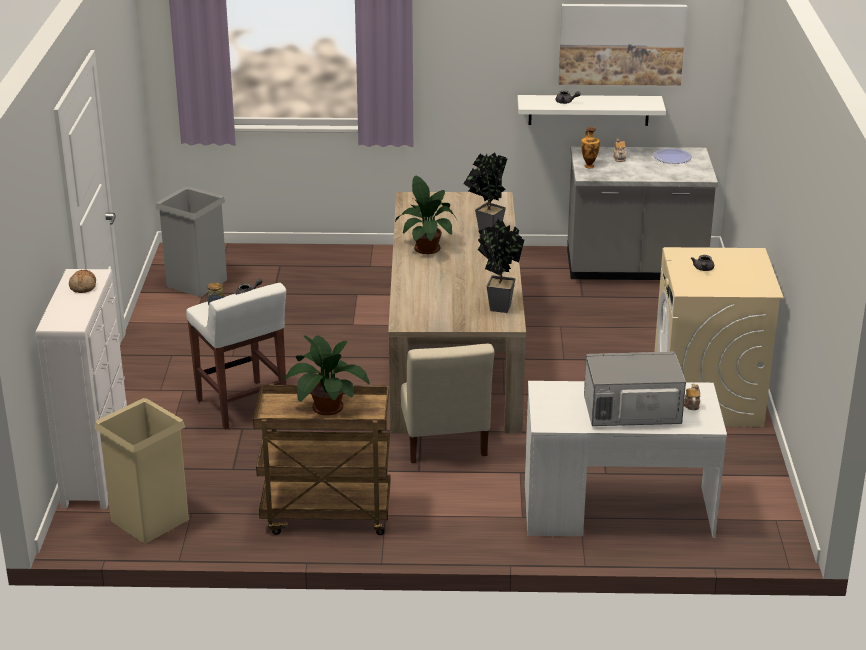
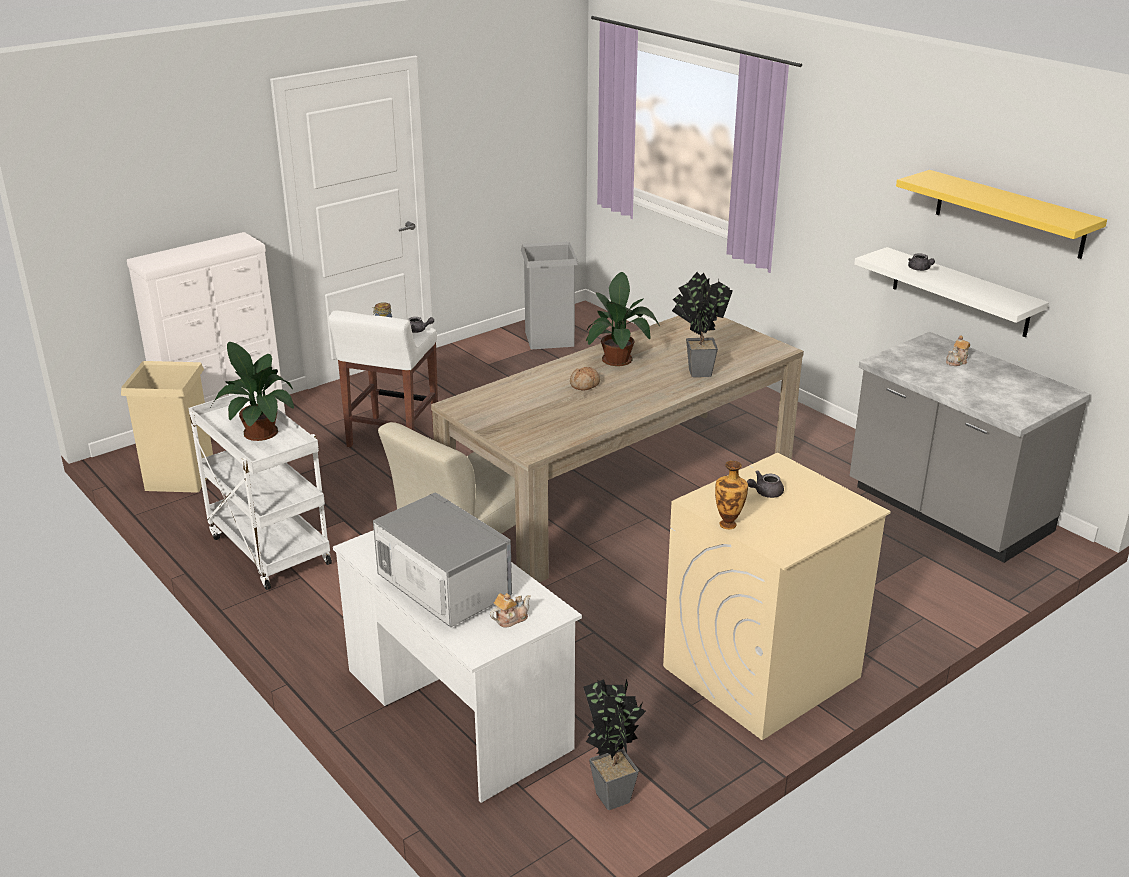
camera: 50 degrees right, 0 degrees up
(83, 287) = (220, 246): bread -> bread (585, 385)
(325, 516) = (267, 549): brown cart -> white cart
(497, 306) = (556, 432): potted plant -> potted plant (613, 792)
(589, 166) = (905, 354): vase -> vase (728, 524)
(621, 44) = (1009, 214): picture -> yellow shelf
(672, 157) = (1022, 385): plate -> none

